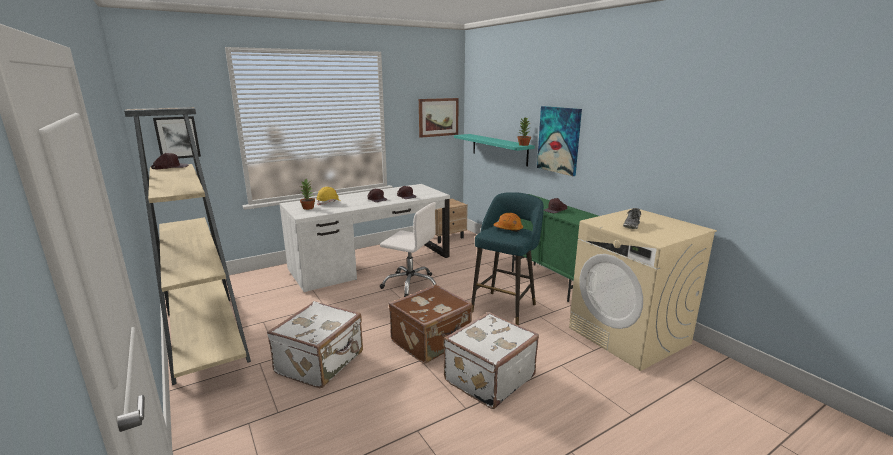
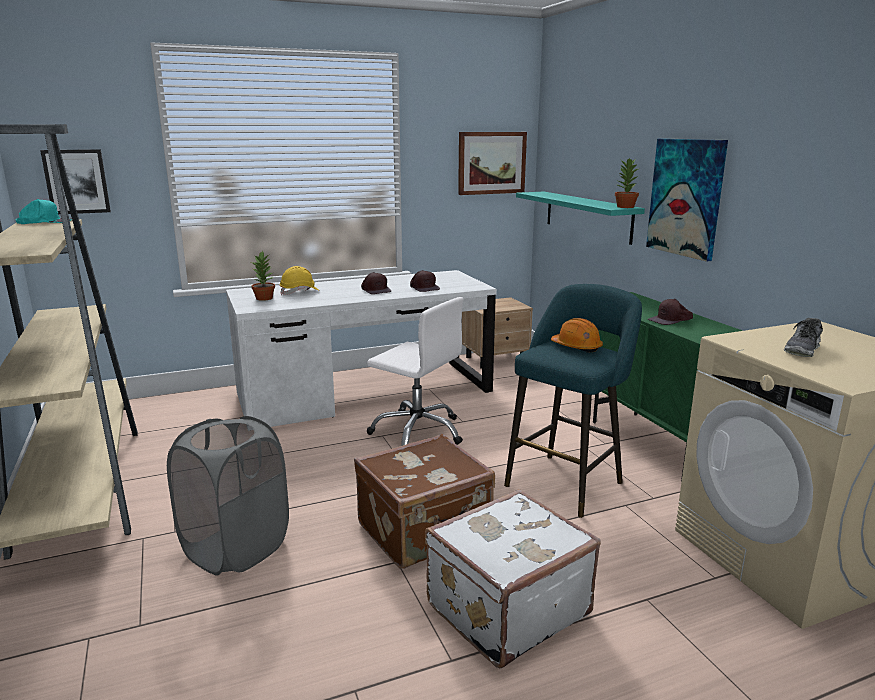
camera: 10 degrees right, 0 degrees up
(170, 167) = (45, 222): brown cap -> turquoise cap
(321, 363) = (236, 548): white suitcase -> grey laundry basket

